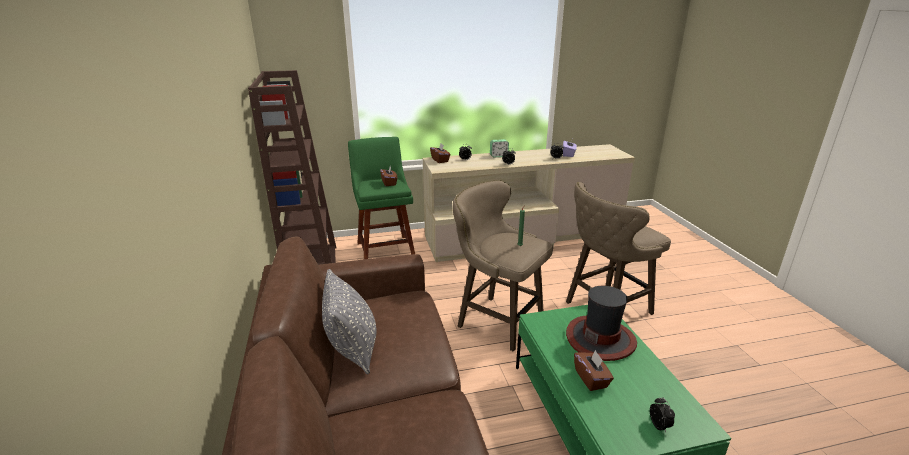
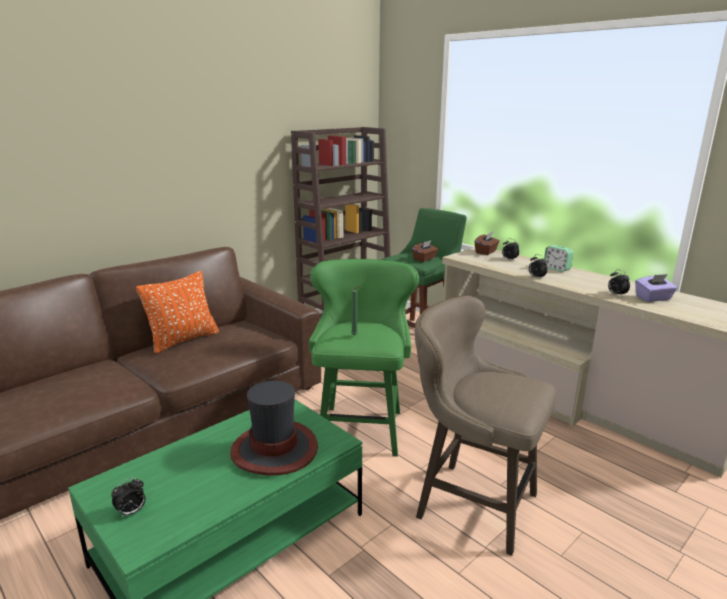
camera: 60 degrees right, 5 degrees down
(352, 349) = (183, 340): grey pillow -> orange pillow
(497, 320) = (361, 427): beige stool -> green stool
(591, 379) = (195, 455): brown tissue box -> none

